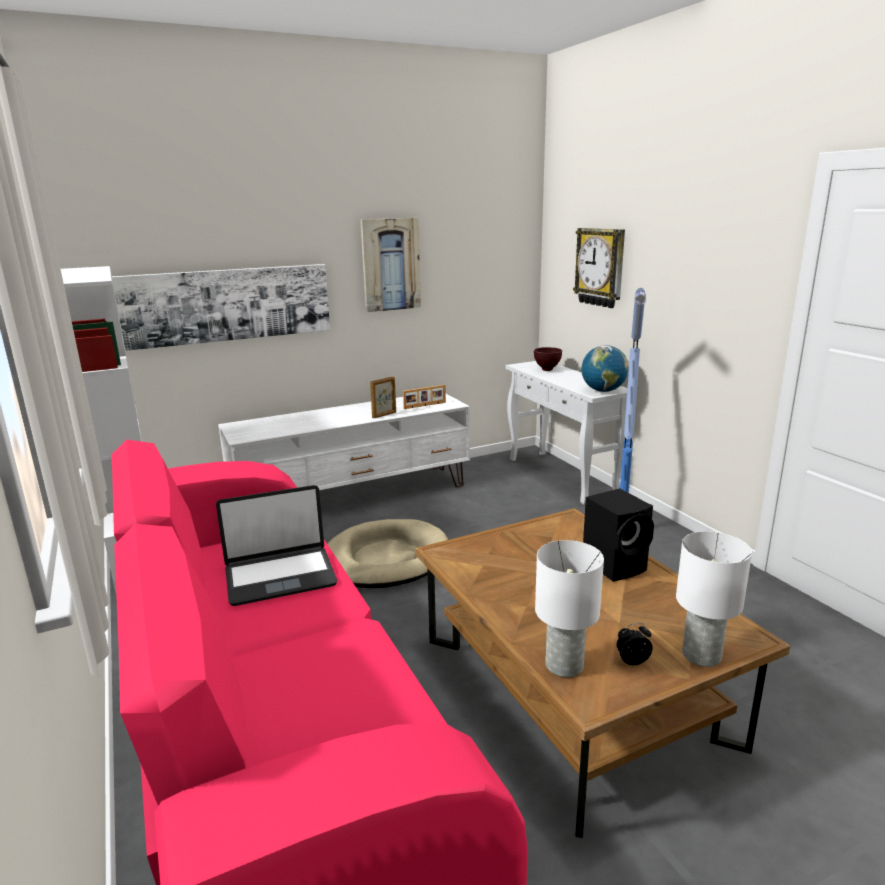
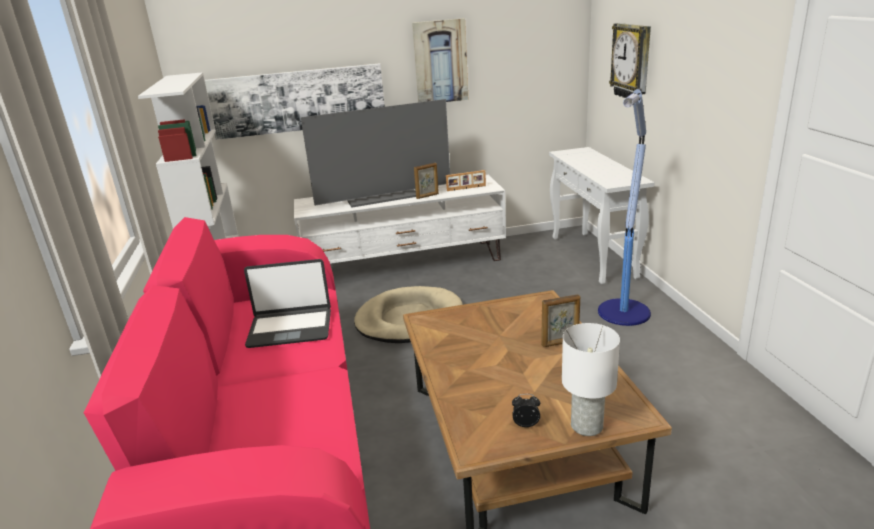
camera: 15 degrees right, 5 degrees up
(330, 417) = (382, 196): none -> television
(548, 370) = (584, 158): brown bowl -> none
(564, 664) = (470, 420): white table lamp -> none
(603, 391) = (622, 181): globe -> none
(616, 565) = (560, 343): black speaker -> picture frame

